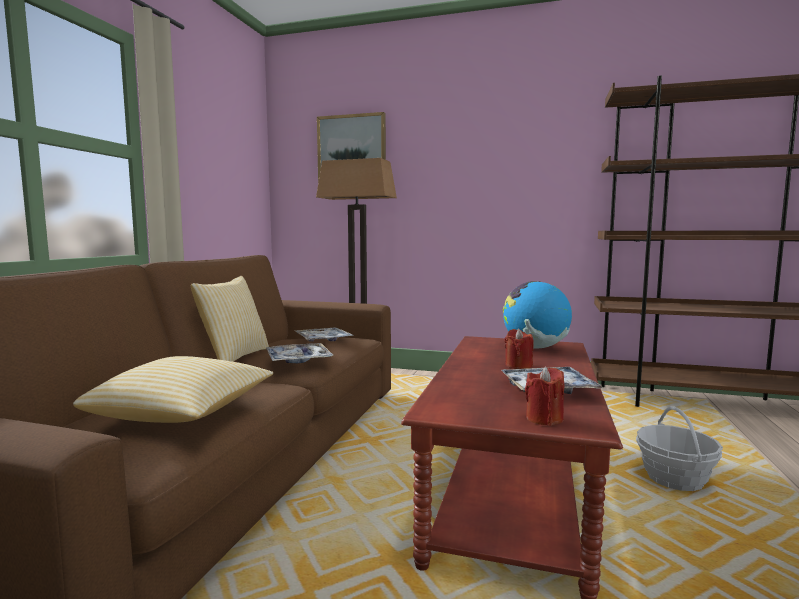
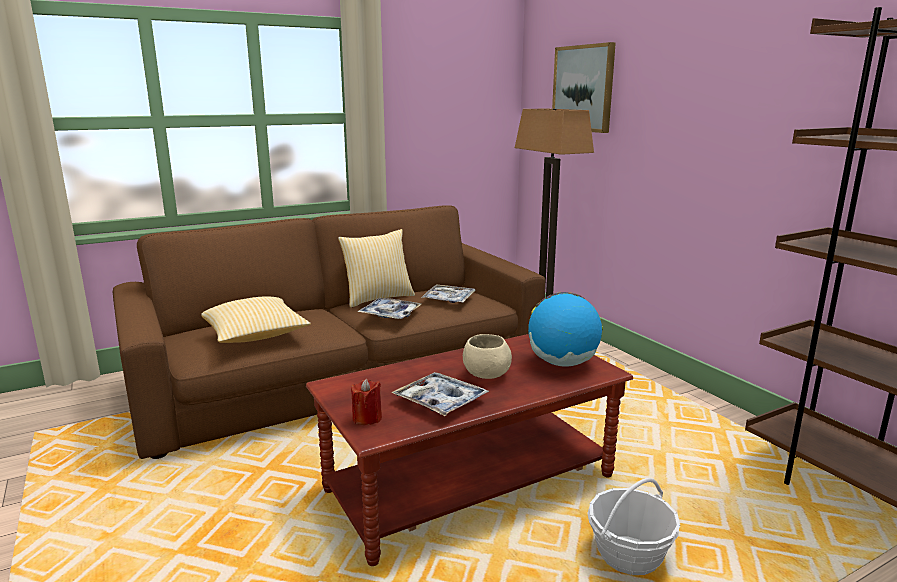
camera: 45 degrees right, 10 degrees up
(518, 366) = (486, 375): red candle -> beige bowl

